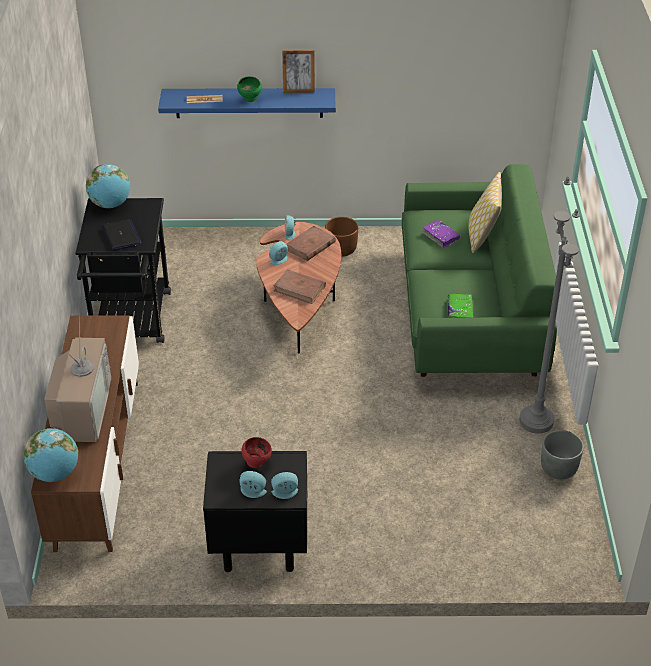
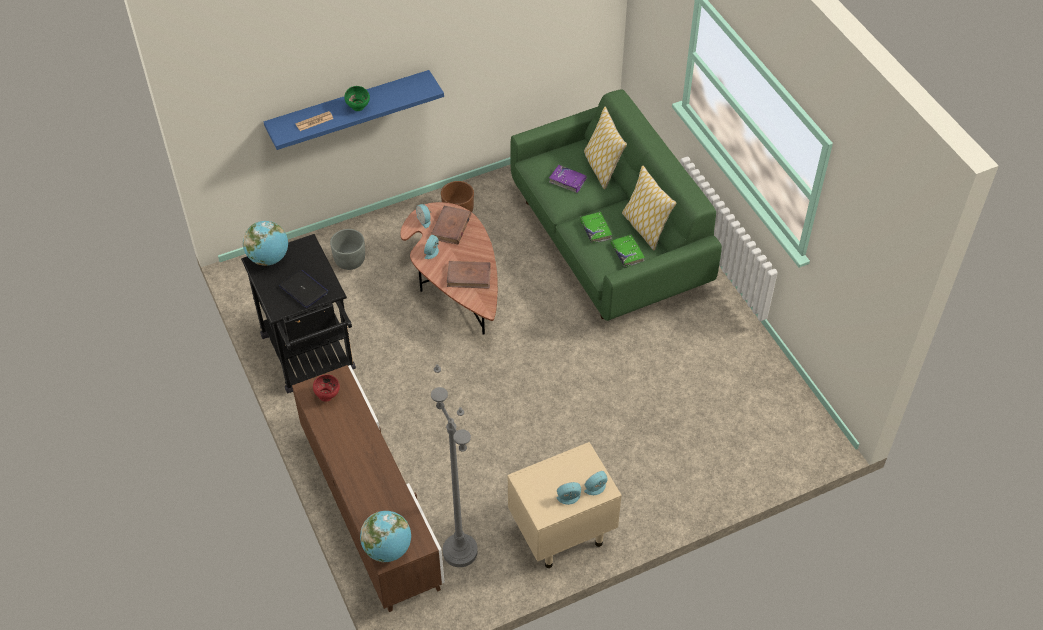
camera: 25 degrees left, 10 degrees up
(82, 408) = (368, 476): television -> none
(257, 463) = (555, 469): red bowl -> red bowl (327, 396)
(258, 546) = (561, 533): black nightstand -> beige nightstand
(298, 90) = (397, 82): picture frame -> none
(441, 283) = (595, 230): none -> green book
(492, 296) = (645, 228): none -> pillow
(536, 421) = (719, 327): grey floor lamp -> grey floor lamp (460, 552)
(559, 469) = (760, 365): grey planter -> grey planter (350, 260)

